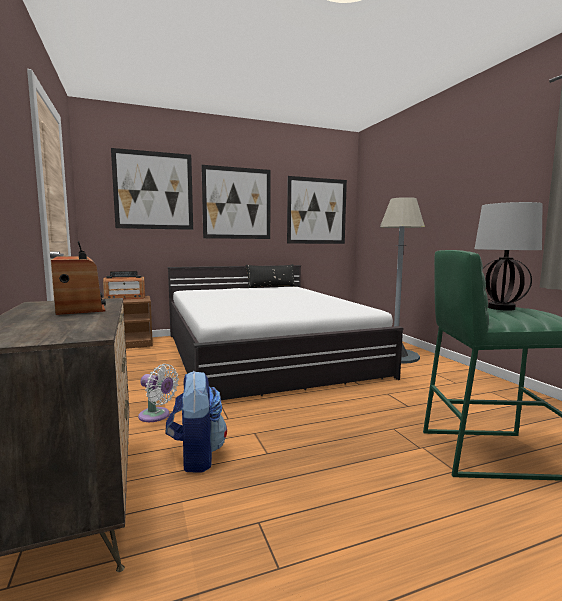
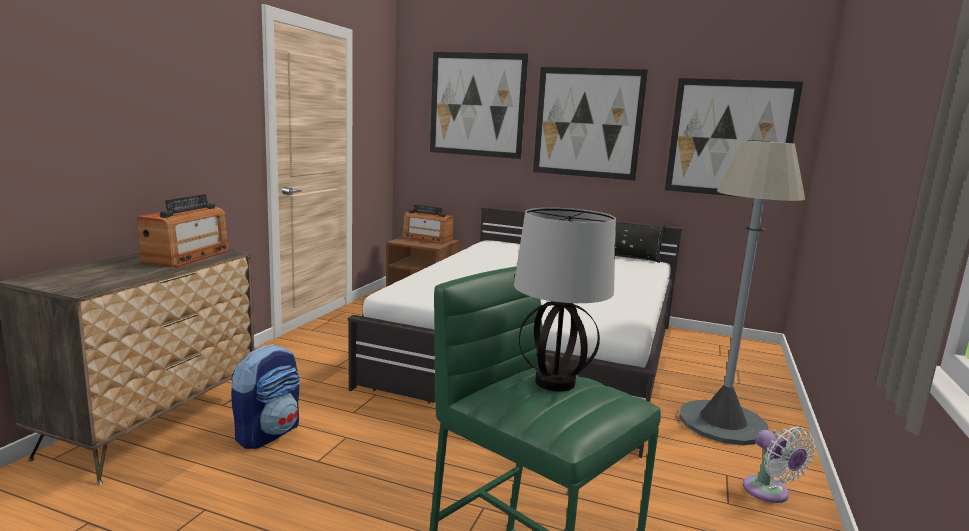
camera: 40 degrees right, 5 degrees up
(156, 416) = (308, 383): white fan -> white fan (769, 492)

